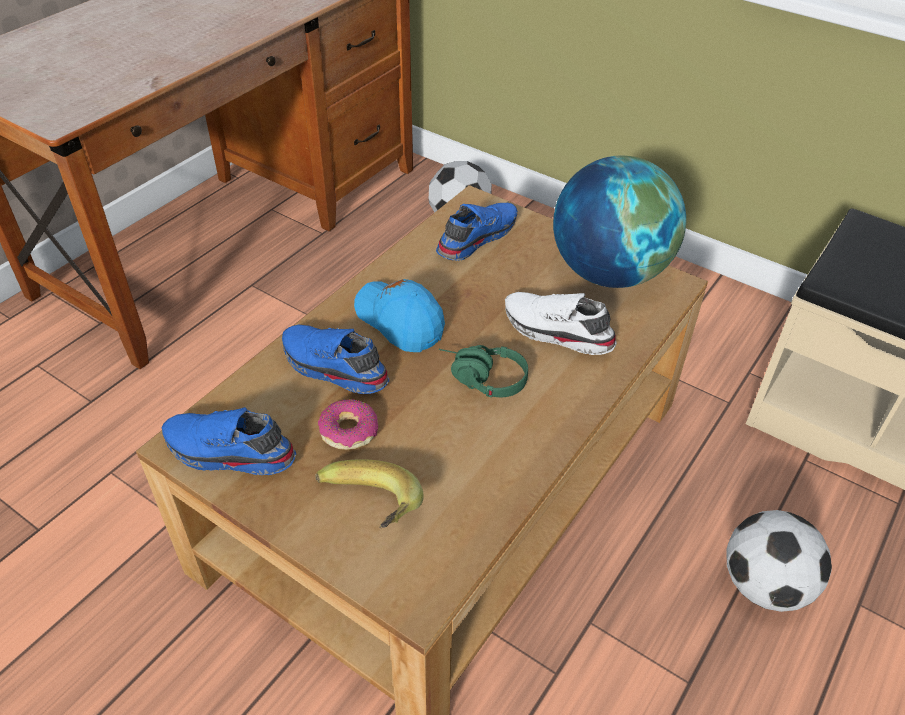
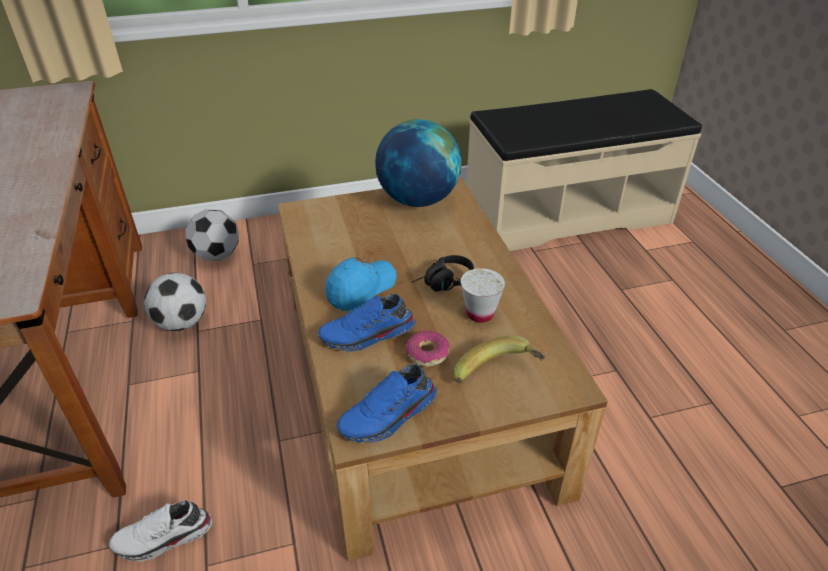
camera: 50 degrees left, 5 degrees down
(400, 321) = (361, 289): blue cap -> blue cap turned 135 degrees clockwise
(461, 439) = (480, 313): none -> white cup
(475, 237) = (328, 225): blue shoe -> none
(480, 379) = (443, 284): green headphones -> black headphones
(556, 333) = (440, 240): white shoe -> white shoe (163, 539)
(764, 585) = (587, 310): football -> football (182, 323)

